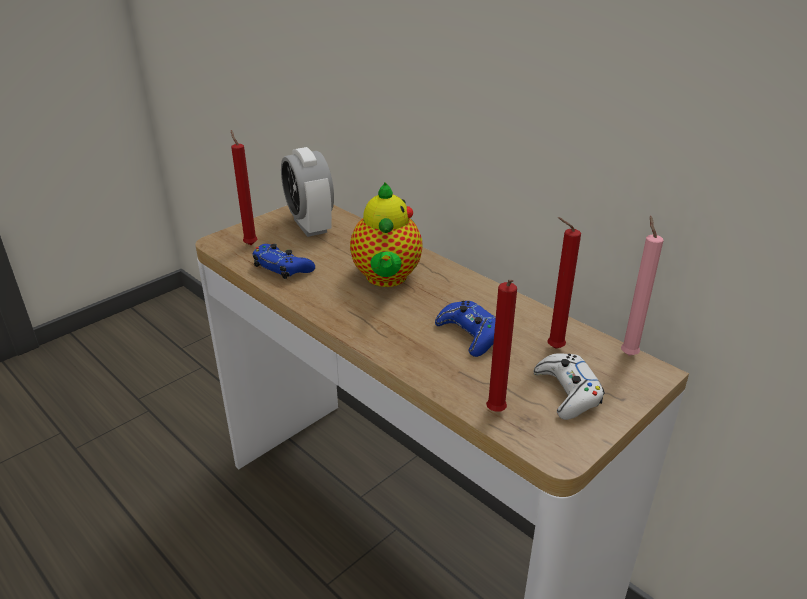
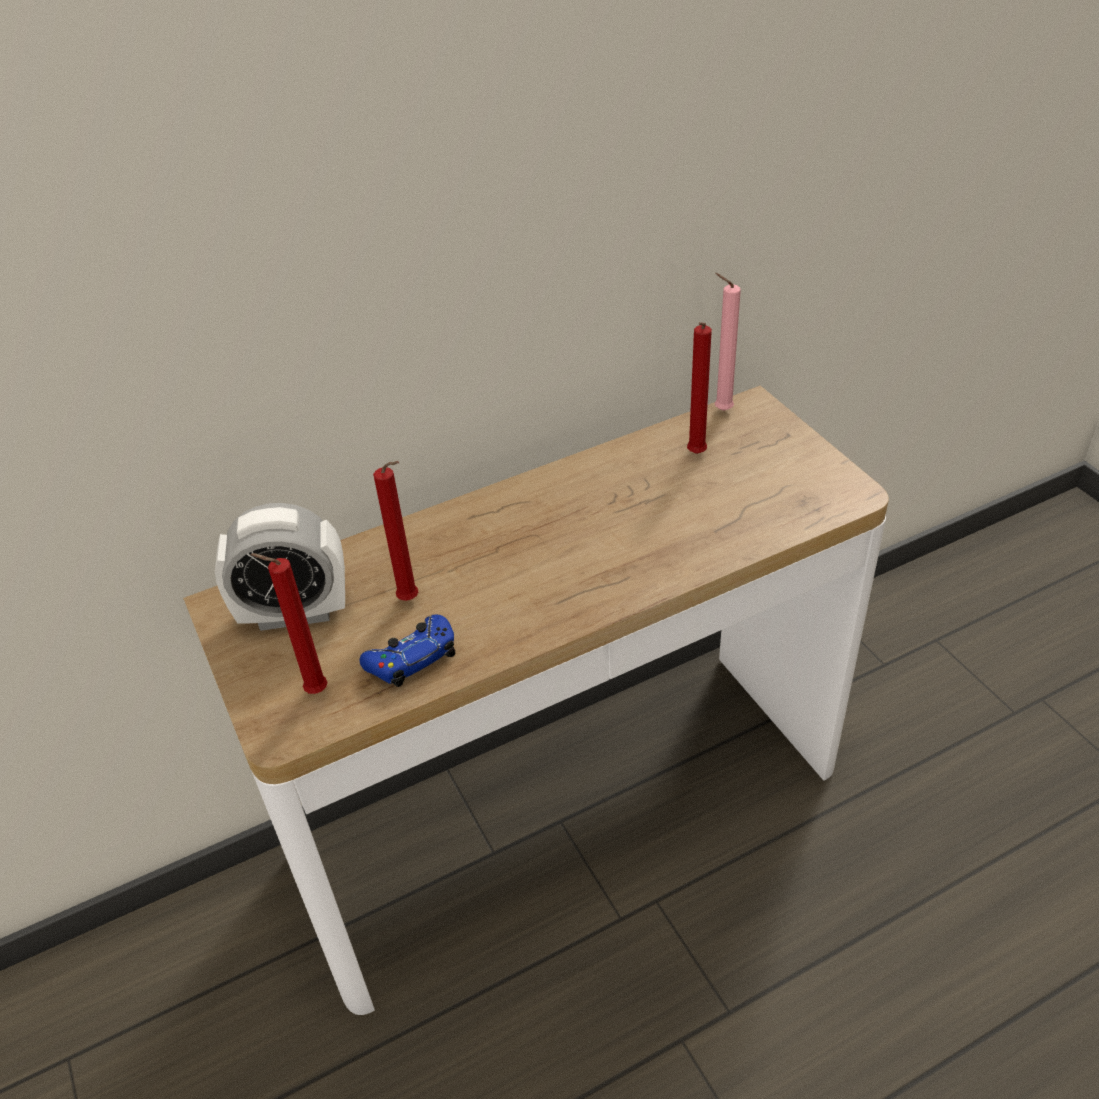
camera: 70 degrees left, 10 degrees up
(386, 278) = (495, 555): teapot -> none
(469, 334) = (650, 508): blue game controller -> none
(495, 413) = (791, 520): red candle -> red candle (411, 600)
(567, 392) = (771, 465): white game controller -> none

